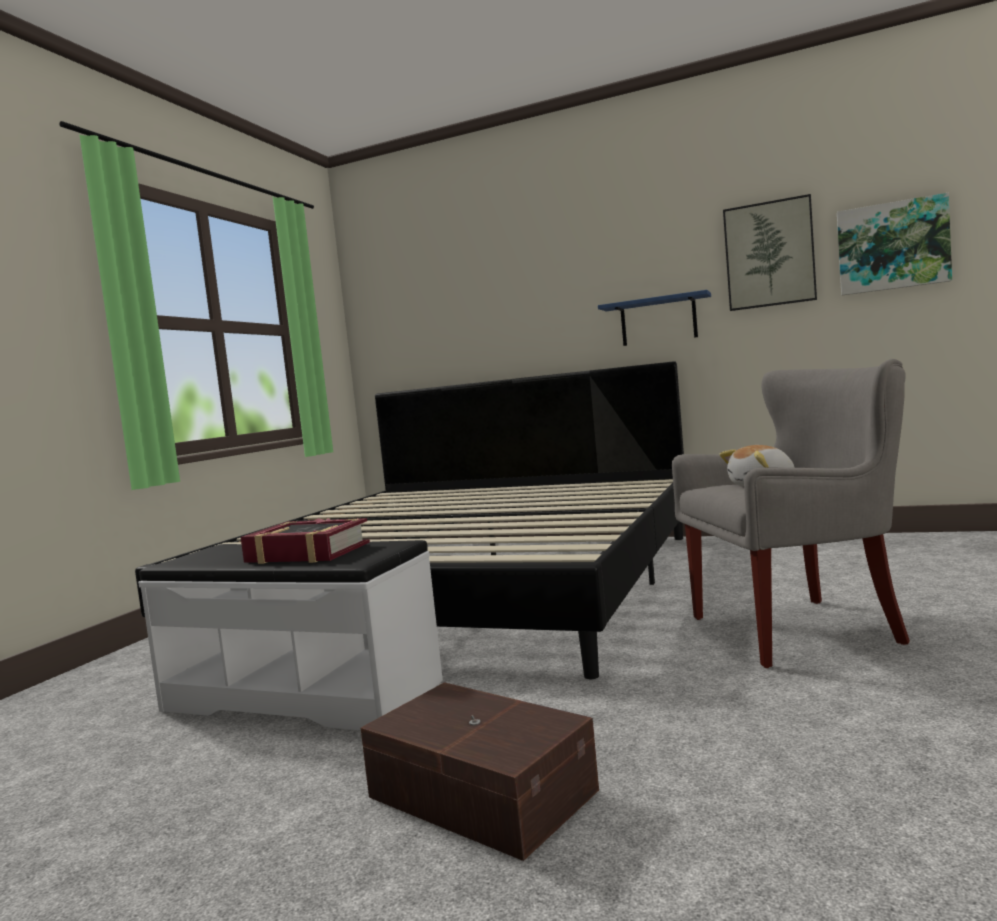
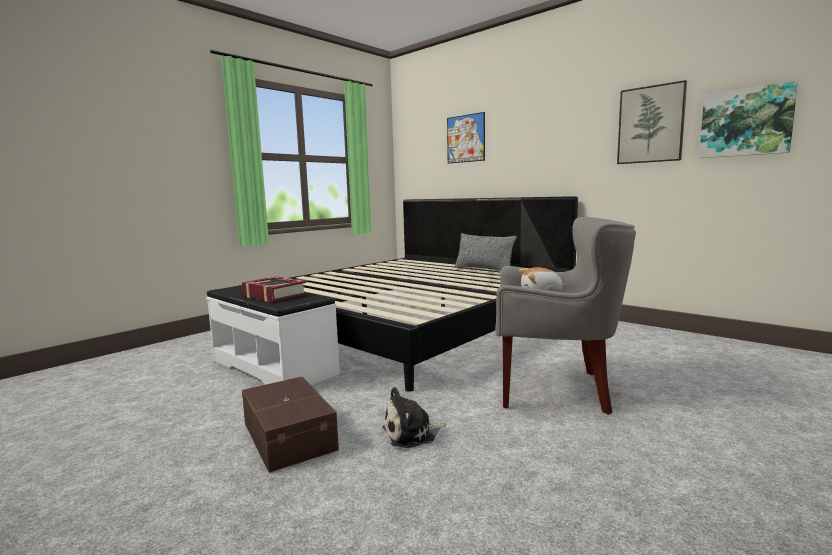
camera: 20 degrees right, 5 degrees up
(480, 289) = (465, 138): none -> picture
(547, 488) = (483, 270): none -> grey pillow
(658, 321) = (570, 167): blue shelf -> none
(683, 735) = (412, 434): none -> plush toy

